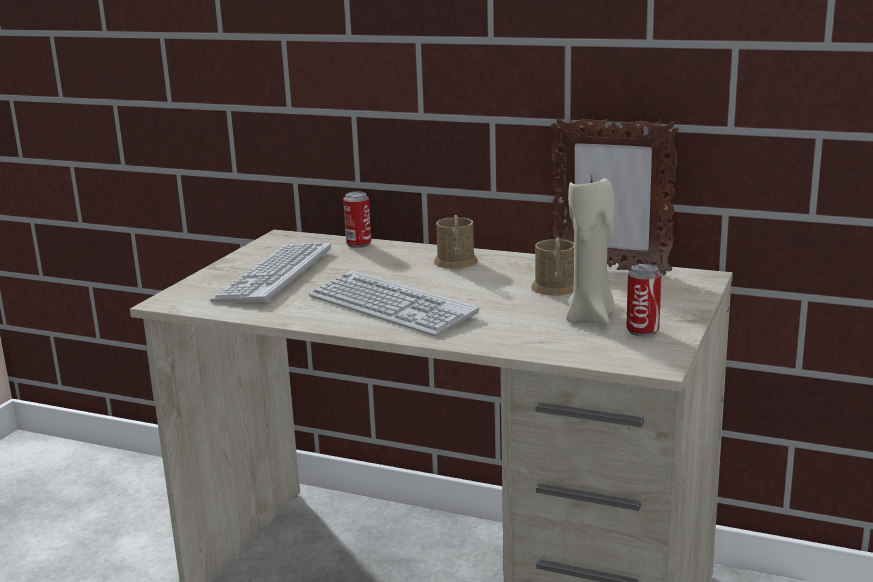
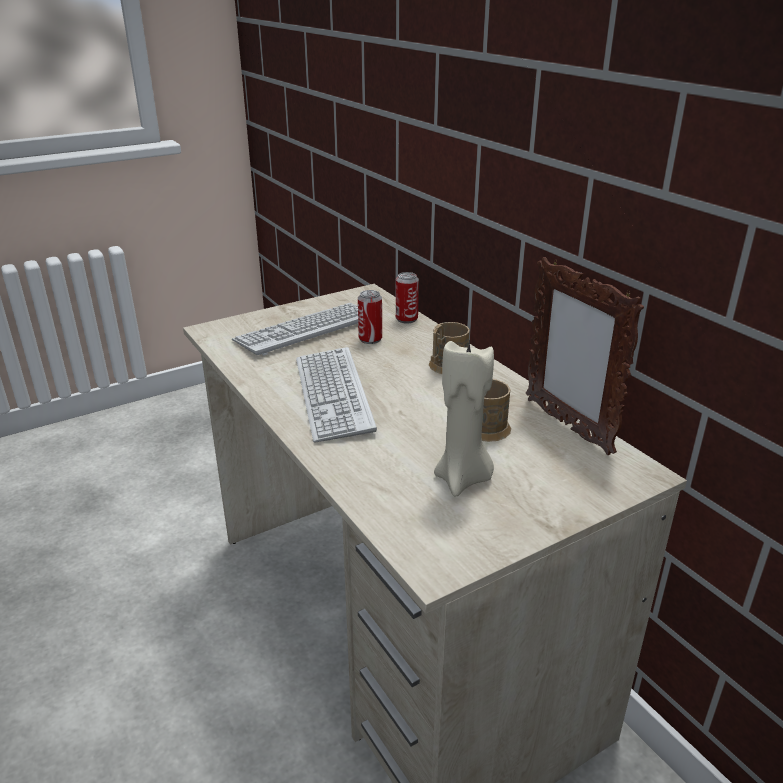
camera: 35 degrees right, 10 degrees up
(642, 331) = (483, 518): can -> can (370, 339)

